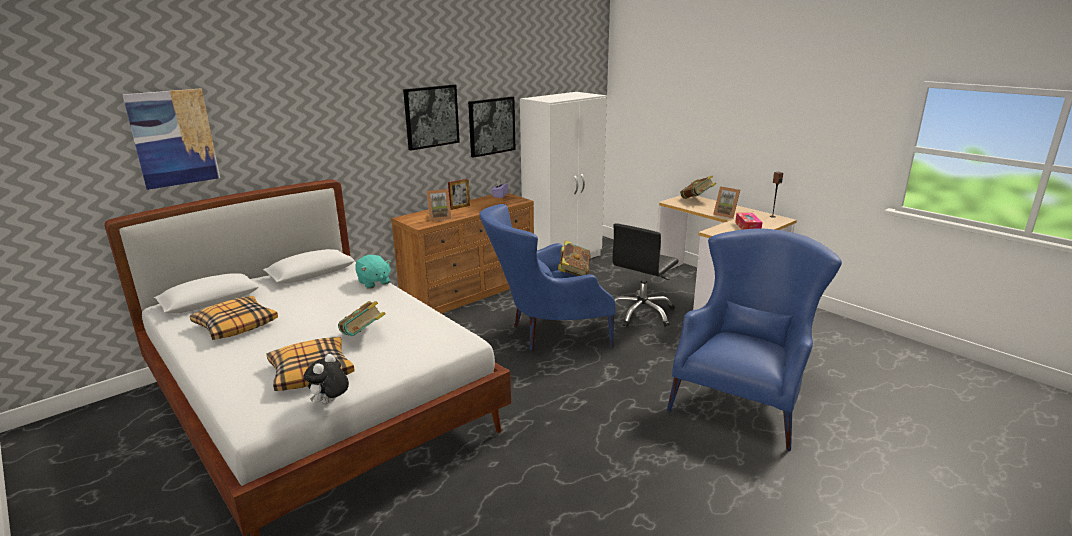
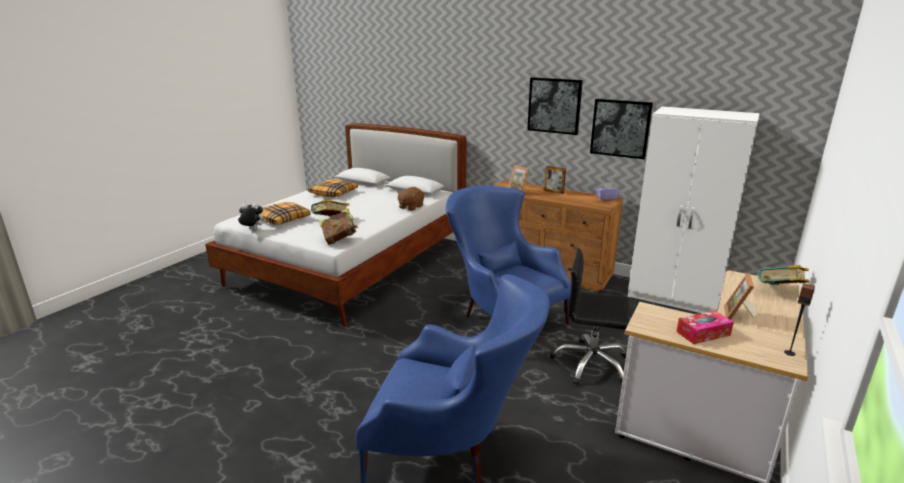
camera: 70 degrees right, 0 degrees up
(173, 138) = (384, 85): picture -> none
(374, 282) = (410, 207): turquoise plush toy -> brown plush toy
(574, 272) = (533, 277): book -> book (339, 240)

